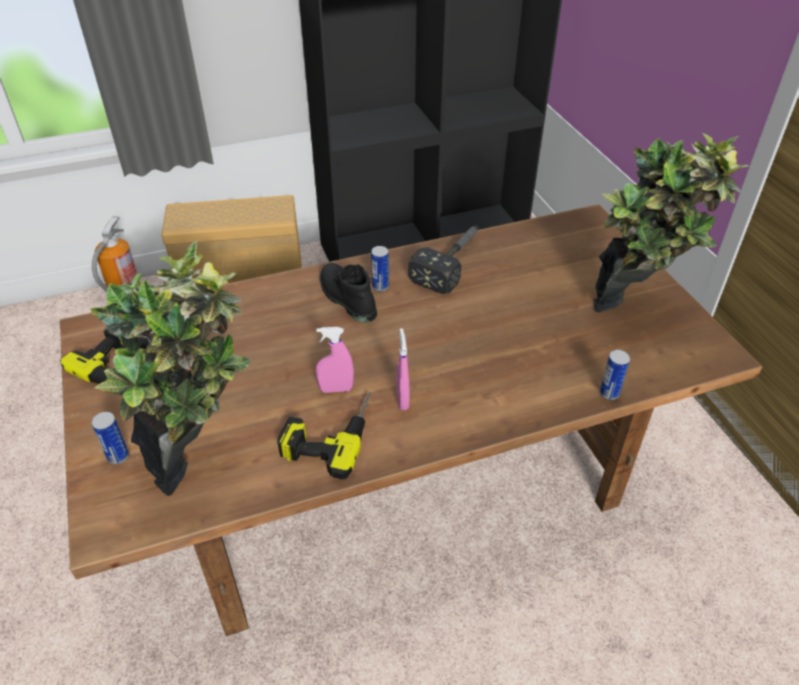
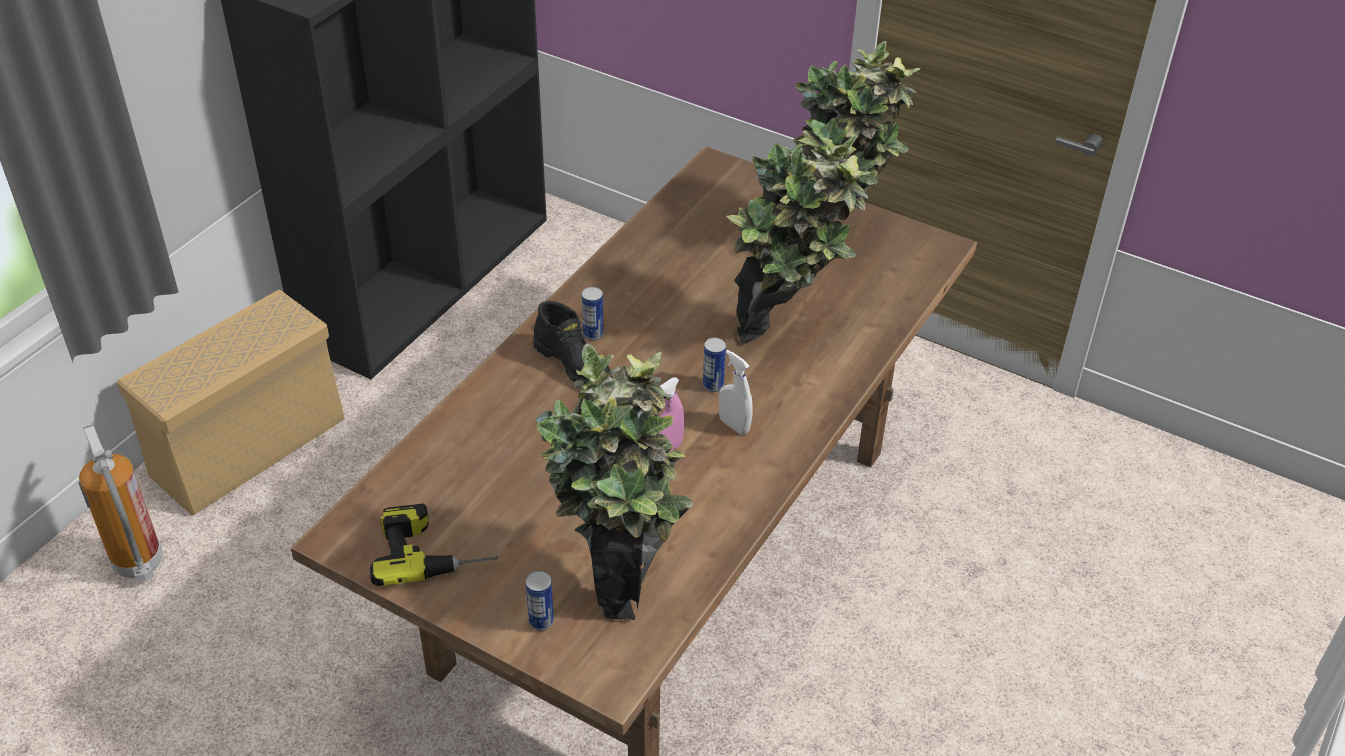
camera: 40 degrees left, 0 degrees up
(328, 433) = (704, 489): power drill -> none
(346, 298) = (574, 363): black boot -> black boot turned 150 degrees counterclockwise
(402, 399) = (734, 425): pink spray bottle -> white spray bottle
(452, 262) = (634, 274): hammer -> none
(520, 351) = (785, 329): none -> potted plant
(609, 393) = (889, 326): can -> can (713, 385)

